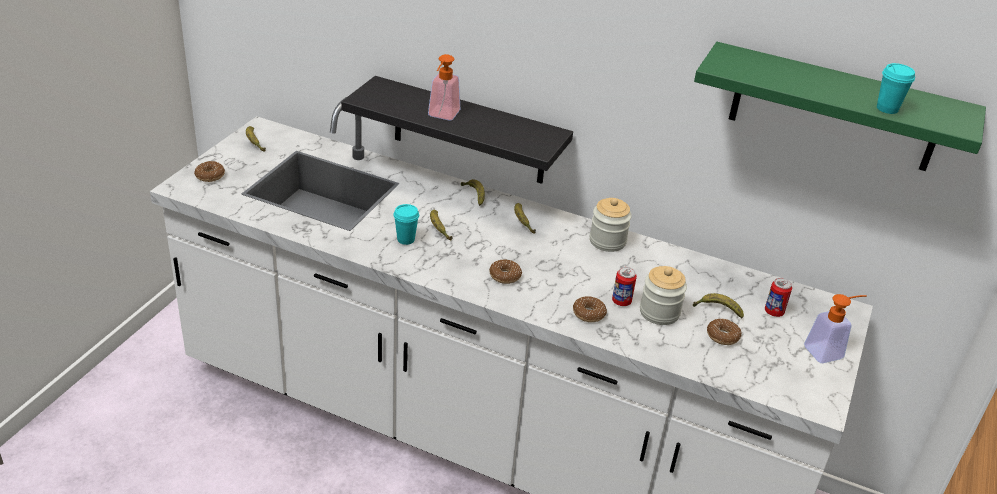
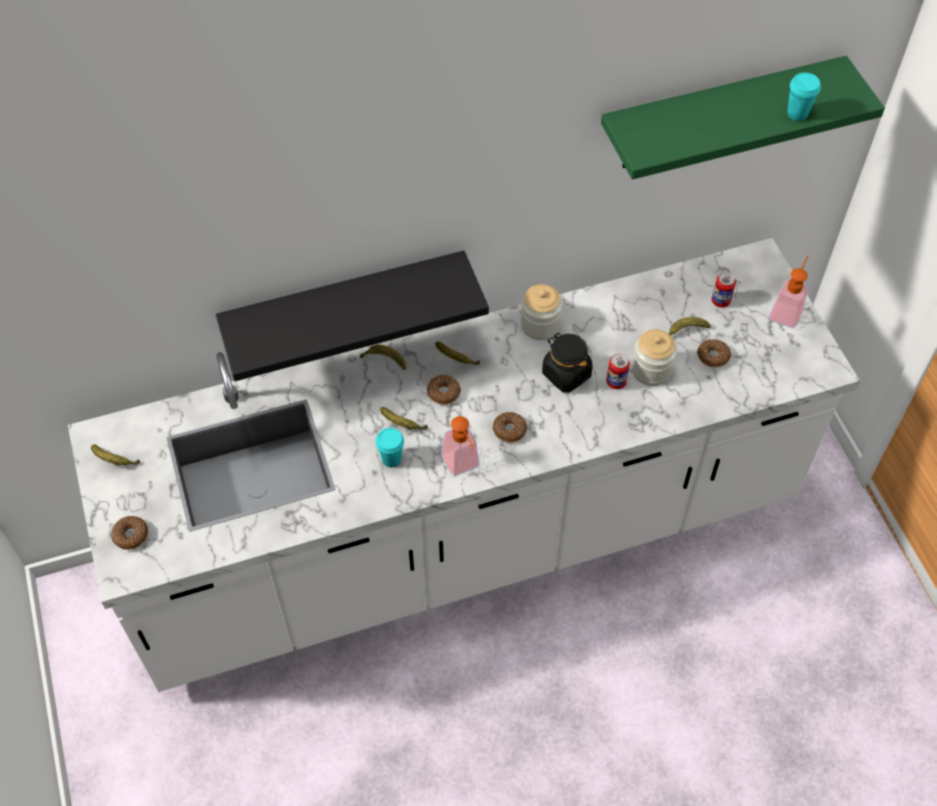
camera: 40 degrees left, 20 degrees up
(442, 116) = (342, 321): soap dispenser -> soap dispenser (463, 466)
(588, 314) = (608, 415): donut -> donut (443, 393)
(589, 275) = (566, 374): none -> black jar

